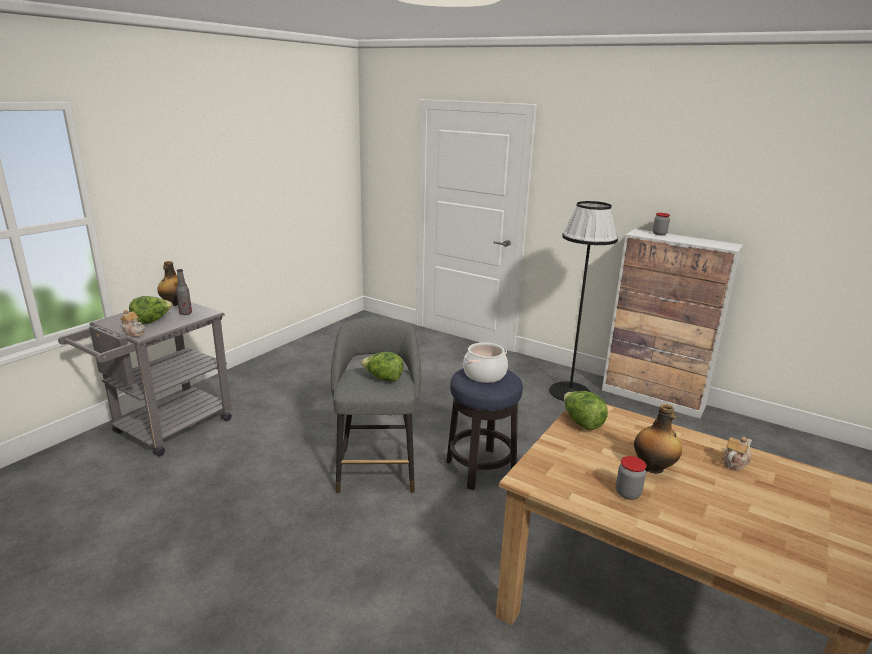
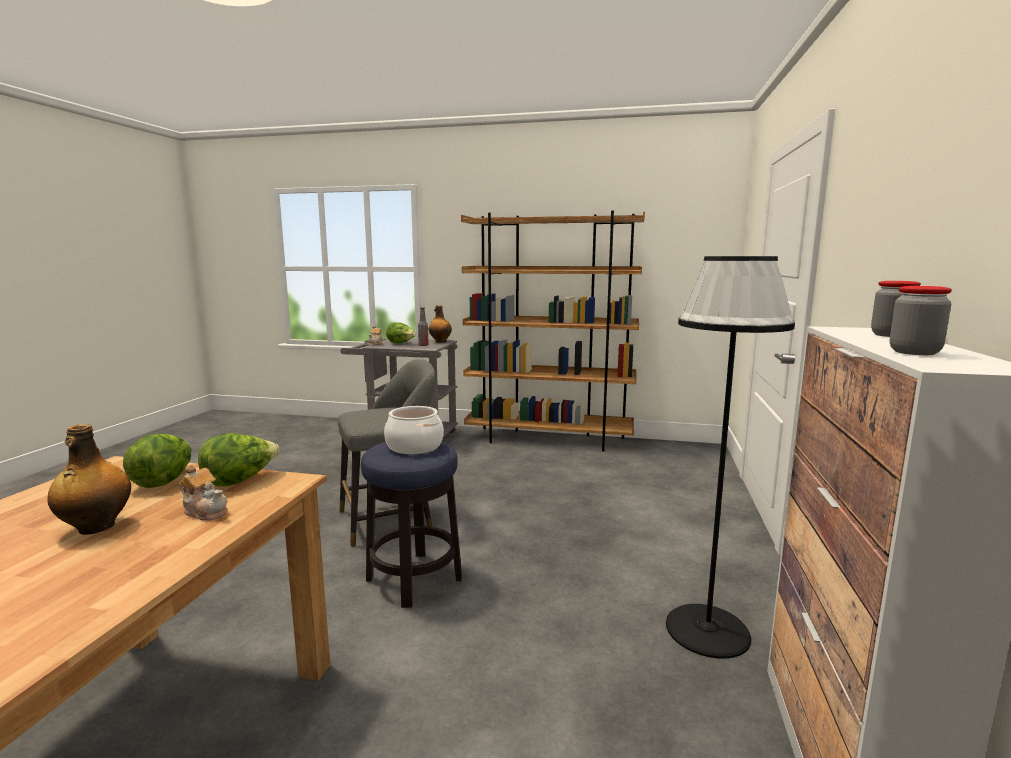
camera: 70 degrees right, 10 degrees down
(276, 361) = (549, 439): none -> brown bookcase
(383, 379) = (381, 416): lettuce -> lettuce (164, 481)
(628, 493) = (43, 513): jar -> jar (914, 352)
(734, 462) = (71, 598): teapot -> teapot (206, 511)

